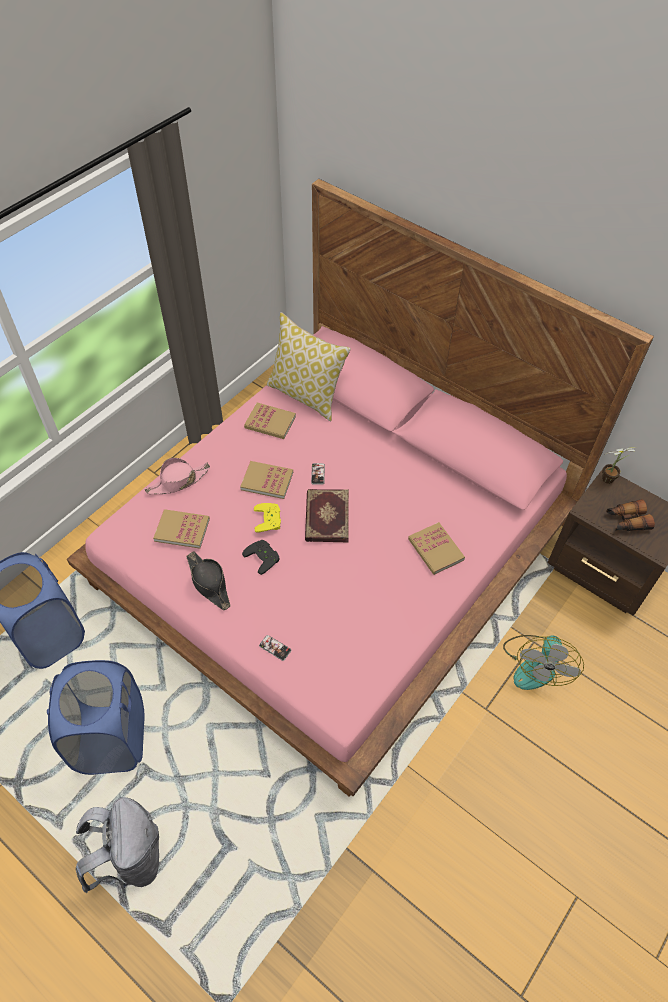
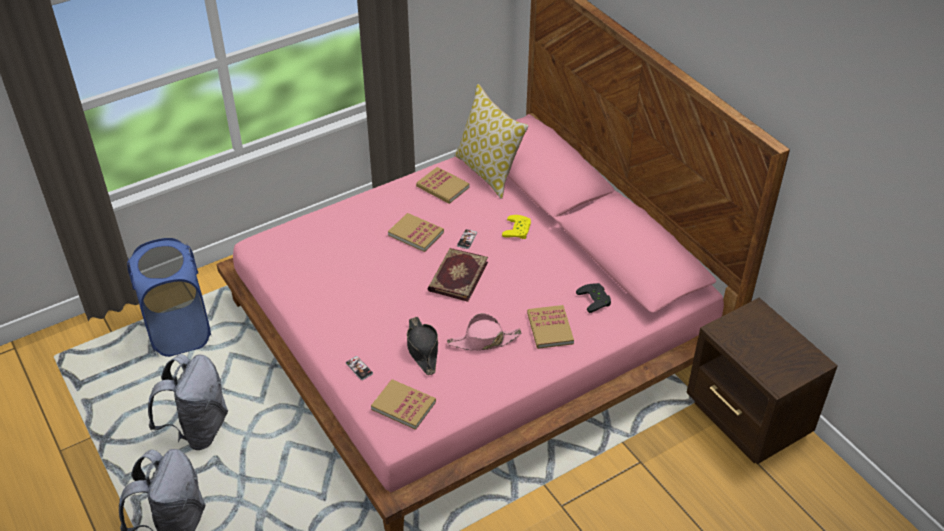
camera: 20 degrees right, 10 degrees down
(112, 739) = (198, 429): blue laundry basket -> grey backpack
(178, 481) = (335, 216): pink hat -> pink hat (483, 341)
(182, 530) = (320, 254): book -> book (403, 405)
(209, 583) = (324, 303): black hat -> black hat (422, 349)
(264, 557) = (384, 294): black game controller -> black game controller (596, 299)
(270, 519) = (403, 265): yellow game controller -> yellow game controller (519, 230)
(536, 664) = (633, 482): fan -> none
(609, 479) = (759, 309): potted plant -> none
(626, 521) = (757, 349): binoculars -> none

